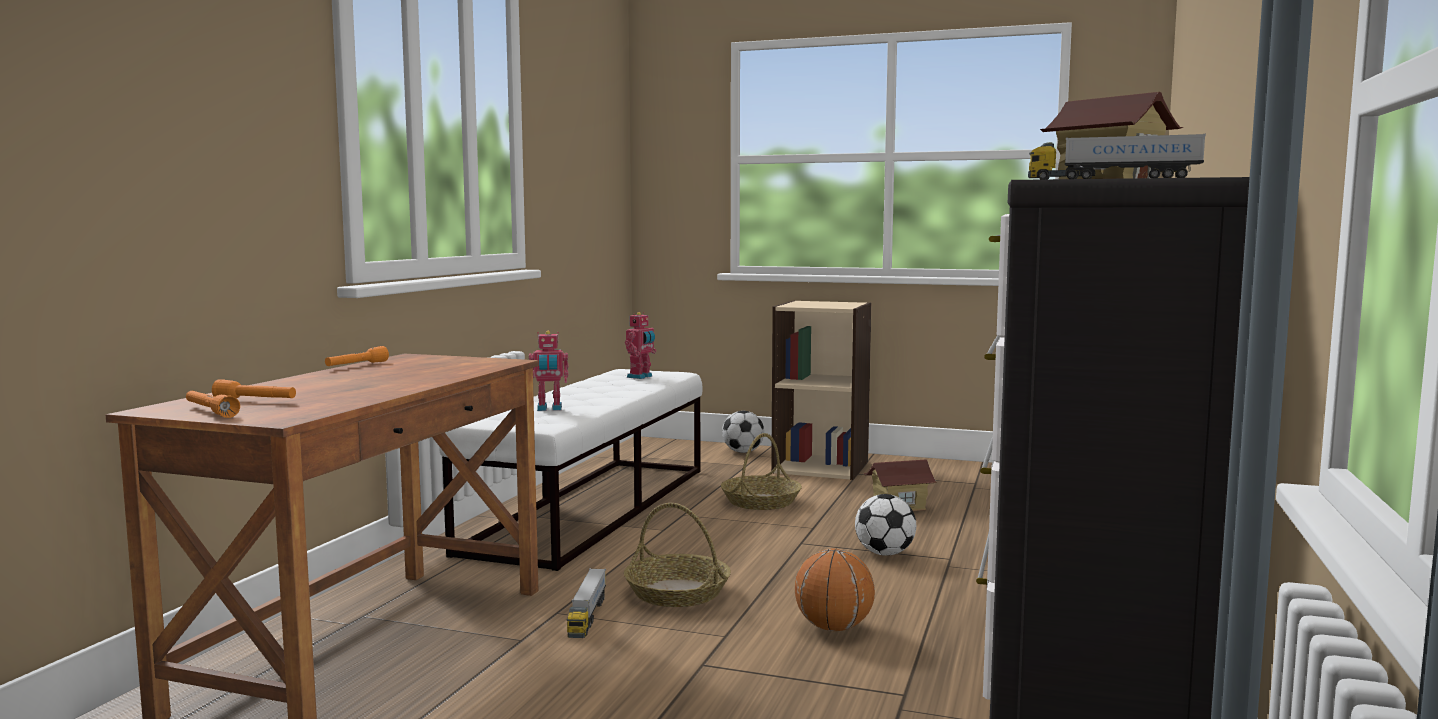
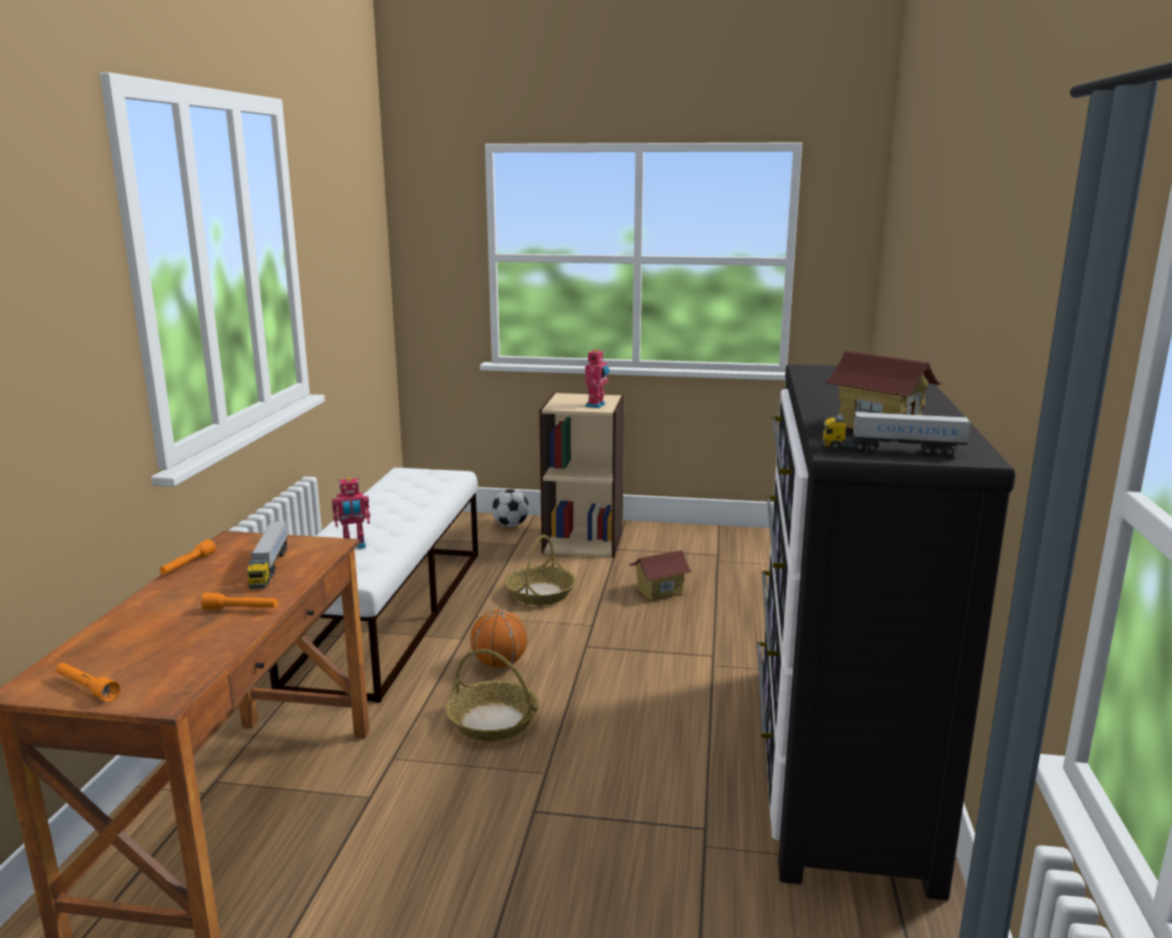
camera: 10 degrees left, 10 degrees up
(255, 401) = (121, 658): orange flashlight -> orange flashlight (241, 609)
(587, 616) = (421, 760): toy truck -> toy truck (269, 566)
(641, 377) = (423, 482): toy robot -> toy robot (596, 405)
(833, 628) = (634, 753): basketball -> basketball (499, 664)
(884, 553) = (658, 654): football -> none

